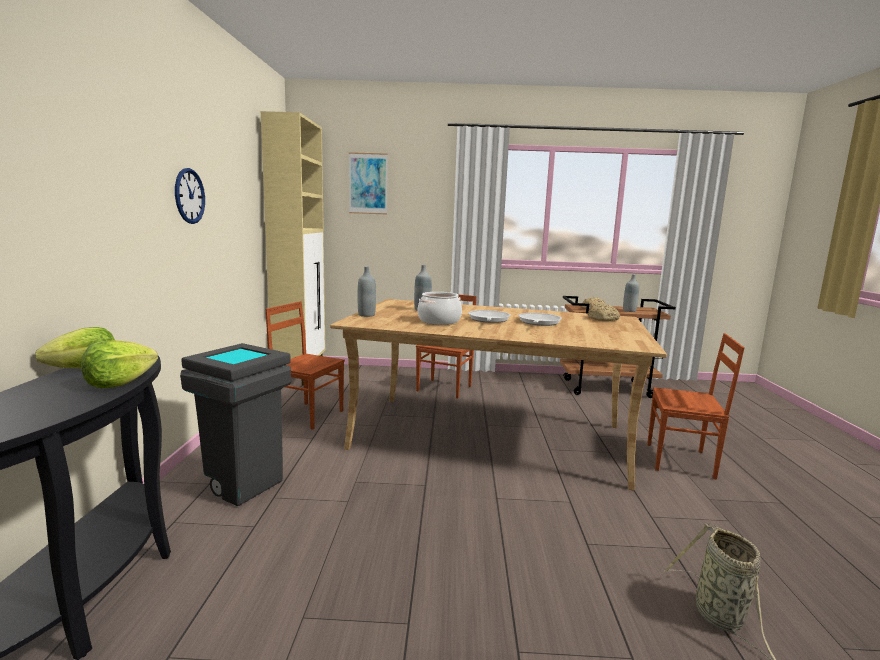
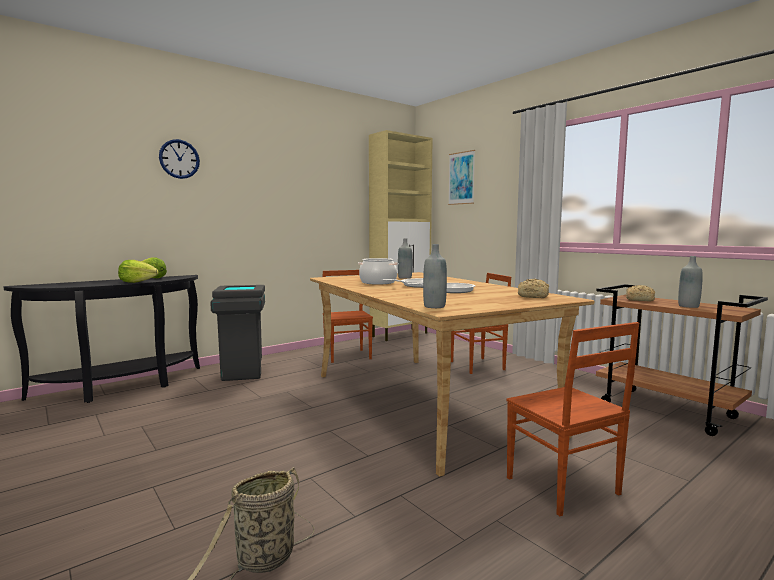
camera: 50 degrees right, 5 degrees down
(189, 196) = (273, 195): wall clock -> wall clock (179, 159)
(366, 315) = (352, 276): grey bottle -> grey bottle (434, 306)

